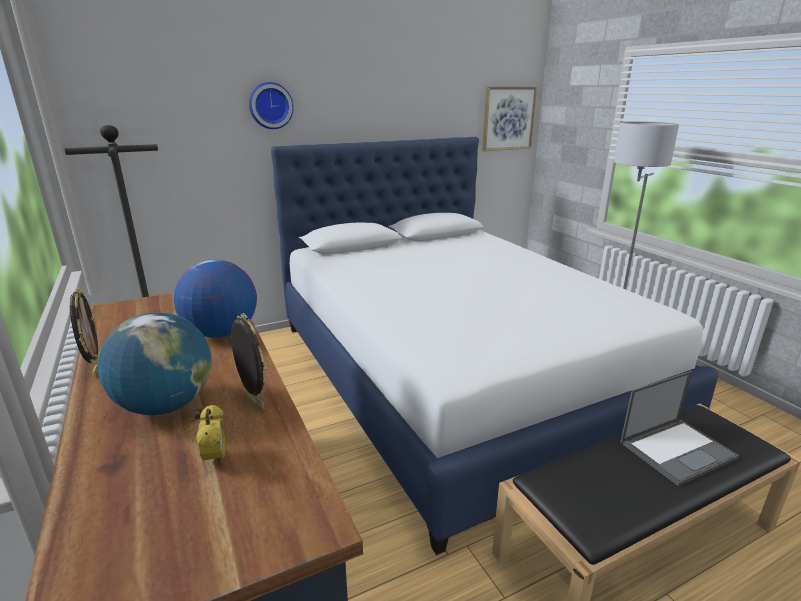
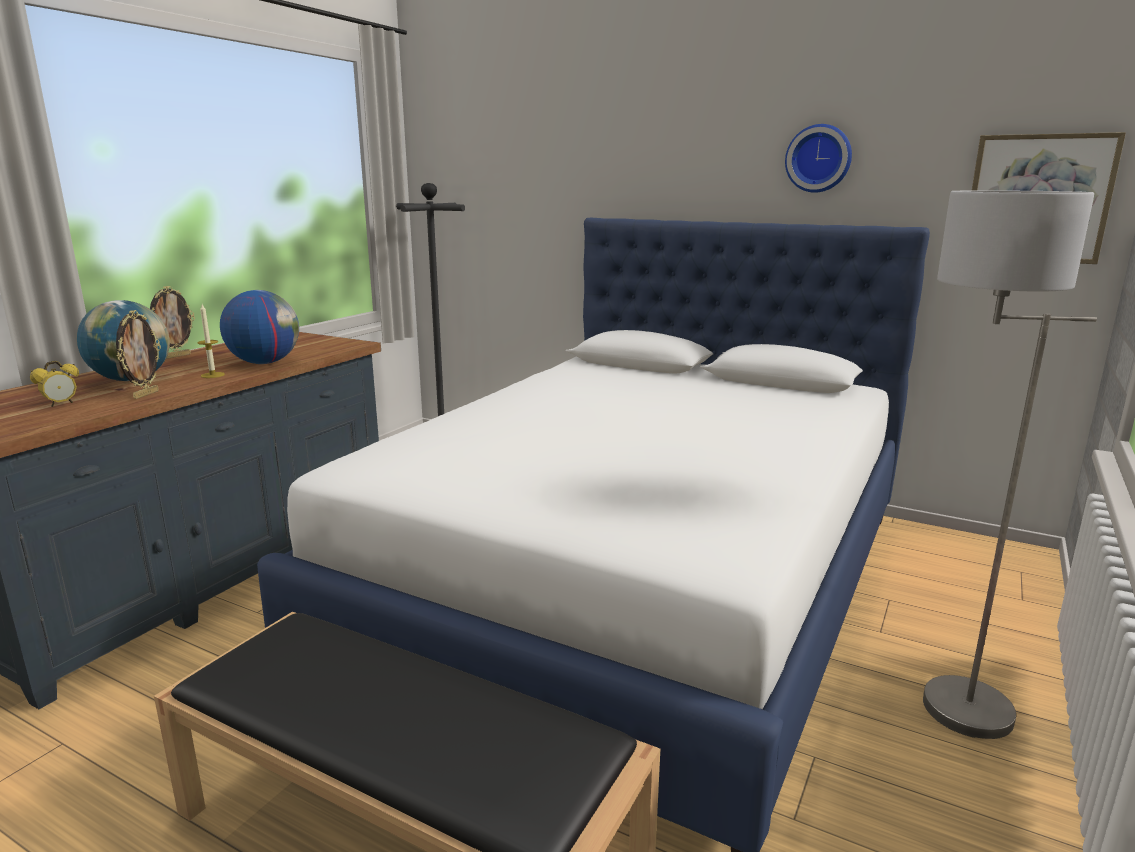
camera: 55 degrees right, 5 degrees down
(228, 361) = (212, 375): none -> candle
(270, 105) = (603, 167): wall clock -> wall clock (819, 158)
(677, 449) = (440, 719): laptop -> none

